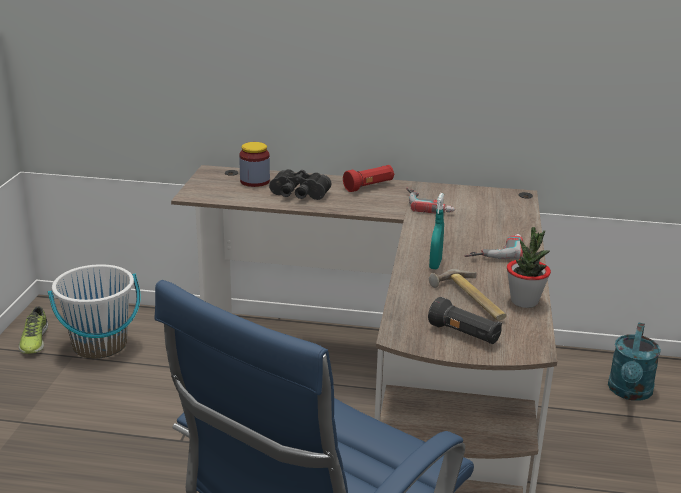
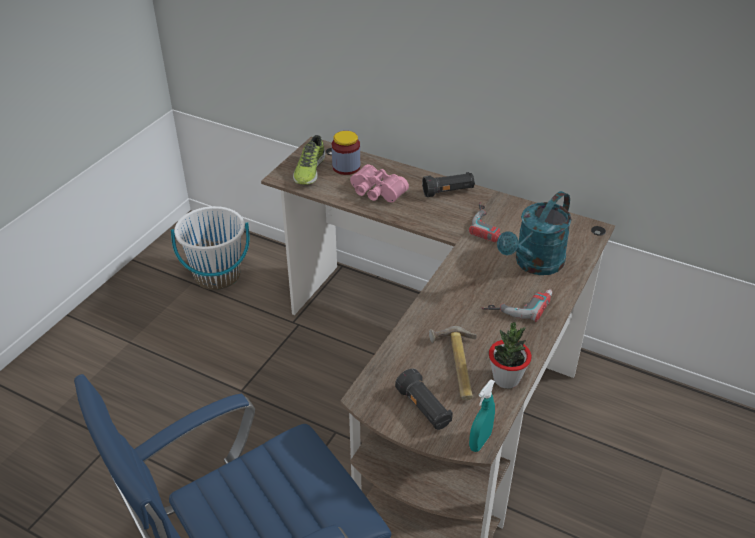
camera: 20 degrees right, 15 degrees up
(34, 340) = (168, 259): shoe -> shoe (309, 170)
(298, 195) = (376, 192): black binoculars -> pink binoculars
(369, 186) = (448, 192): red flashlight -> black flashlight
(435, 264) = (450, 311): turquoise spray bottle -> turquoise spray bottle (480, 441)
(629, 392) = (668, 436): turquoise watering can -> turquoise watering can (534, 264)

